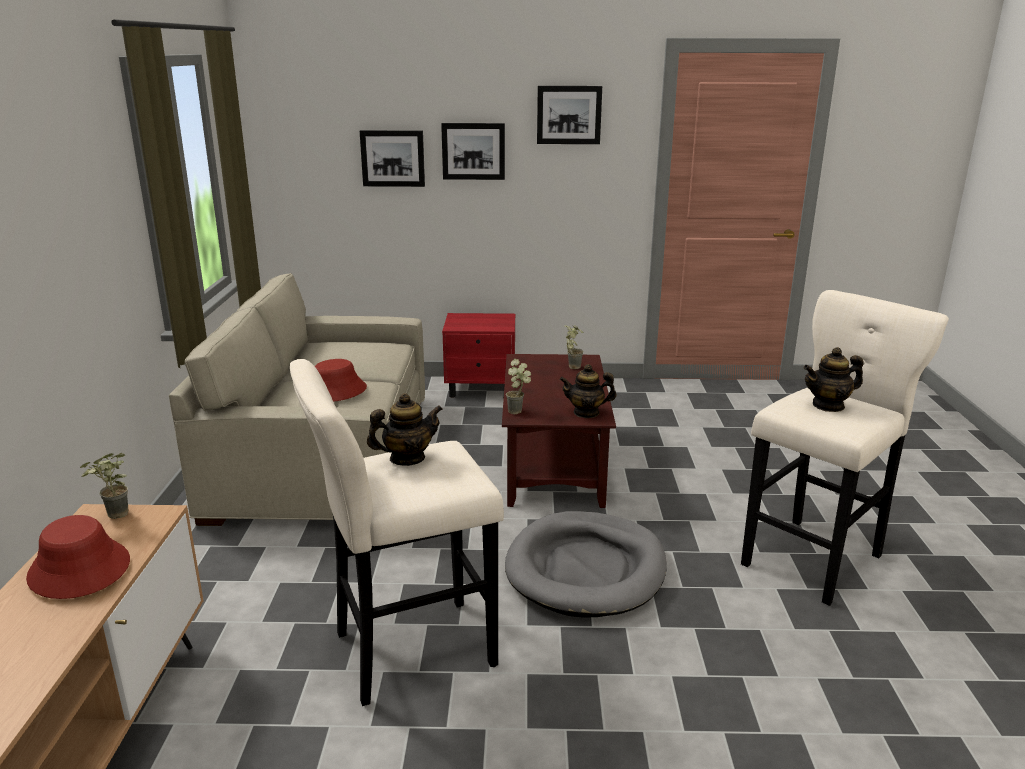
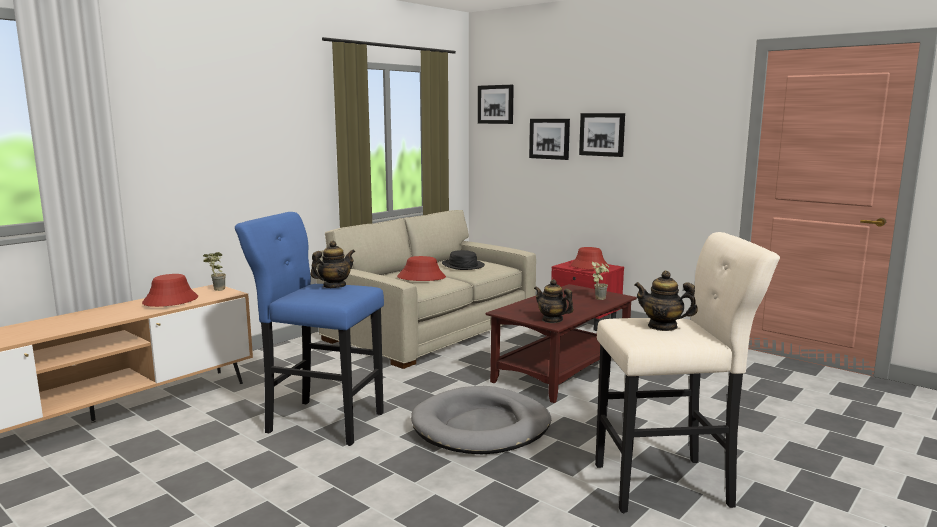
camera: 40 degrees right, 10 degrees down
(347, 356) = (463, 265): none -> black hat
(406, 651) = (320, 421): beige stool -> blue stool
(407, 459) = (334, 286): teapot -> teapot turned 60 degrees counterclockwise
(482, 322) = (589, 266): none -> red hat
(519, 412) = (509, 310): potted plant -> none
(569, 115) = (673, 106): picture -> picture (496, 104)

